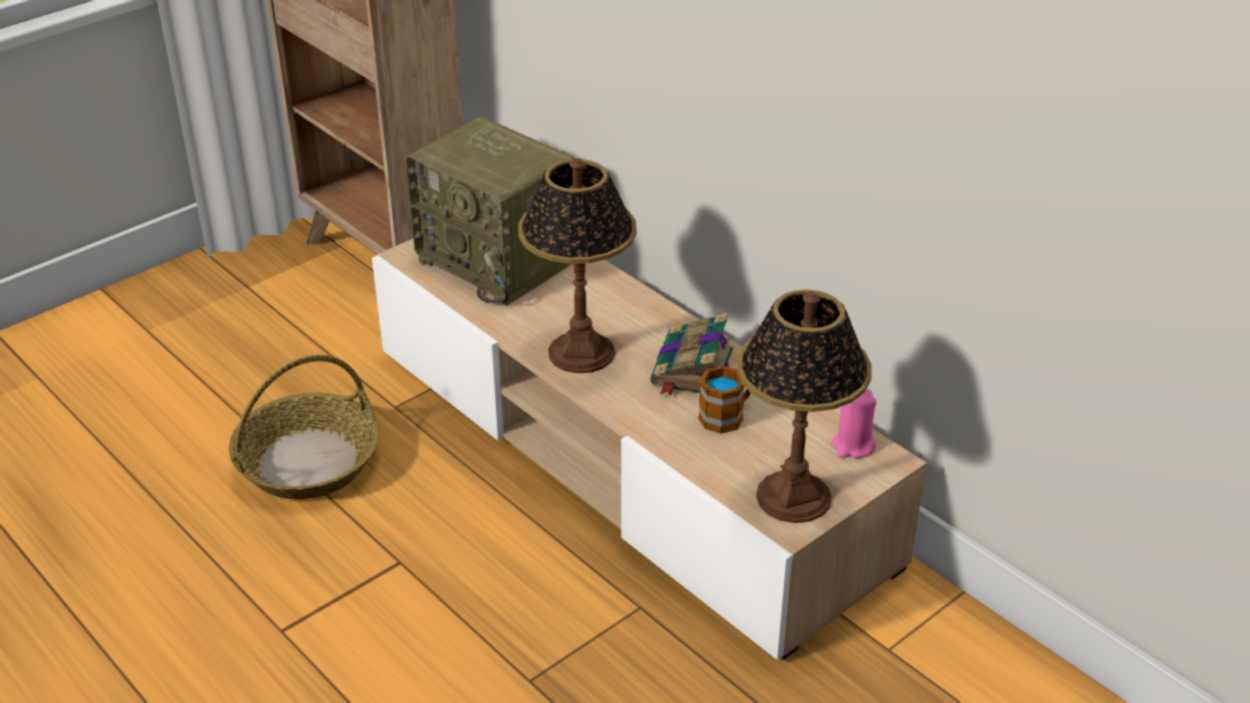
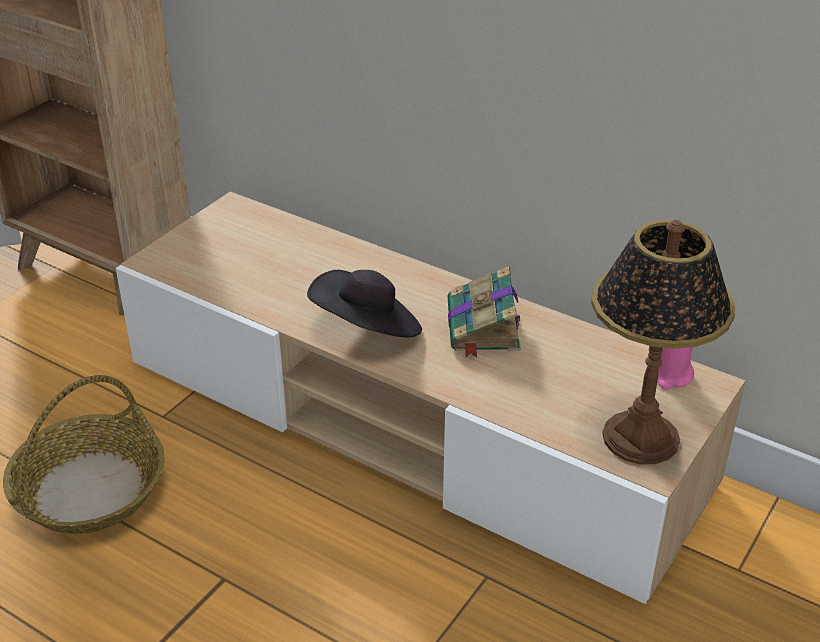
camera: 15 degrees left, 0 degrees up
(499, 261) = (249, 253): radio -> none
(580, 353) = (367, 329): table lamp -> black hat
(728, 414) = (538, 366): mug -> none

